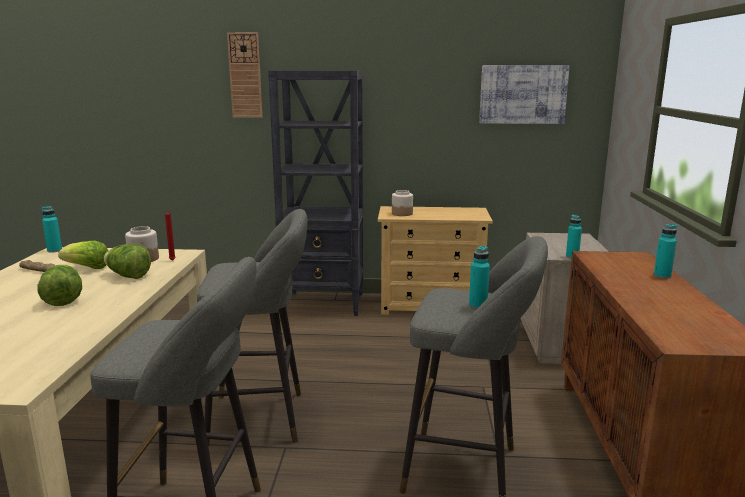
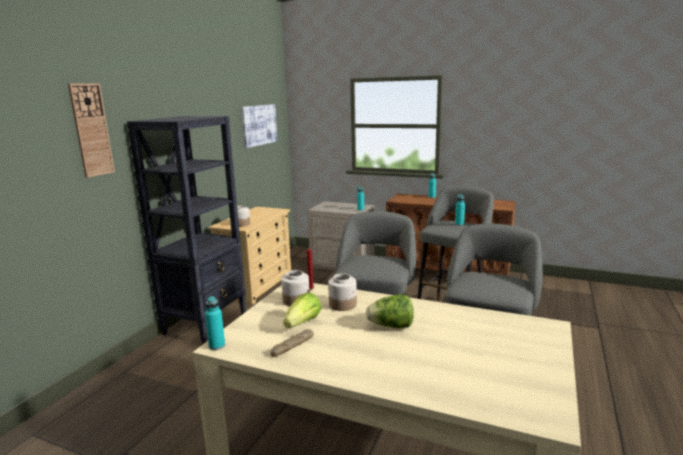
camera: 70 degrees left, 0 degrees up
(128, 276) = (343, 304): lettuce -> jar

